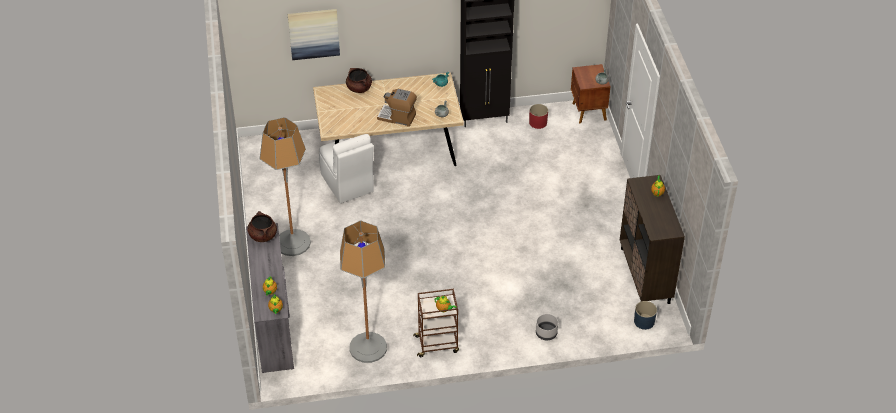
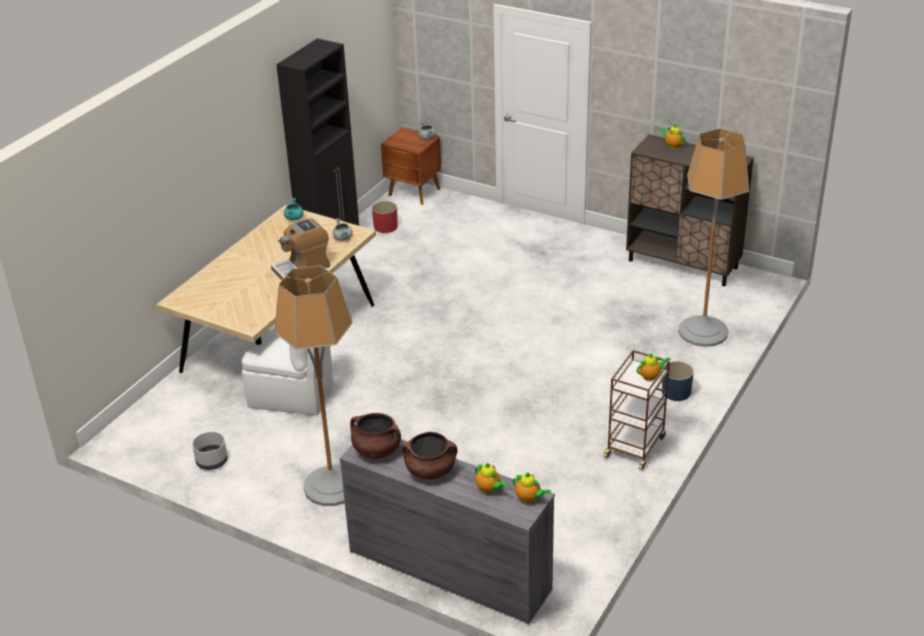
camera: 50 degrees left, 10 degrees down
(314, 33) = (140, 212): picture -> none
(359, 88) = (213, 273): brown cooking pot -> brown cooking pot (430, 470)
(368, 348) = (583, 505): floor lamp -> floor lamp (703, 332)
(546, 333) = (699, 361): grey planter -> grey planter (212, 462)
(644, 322) = (746, 294): blue planter -> blue planter (676, 392)

